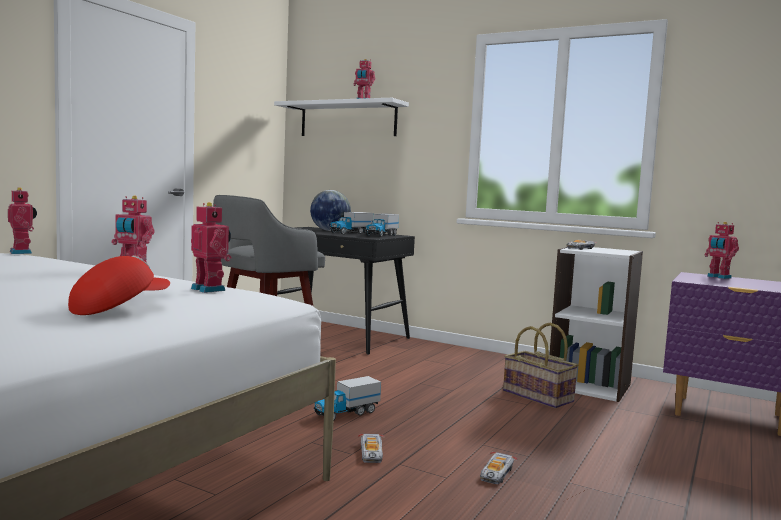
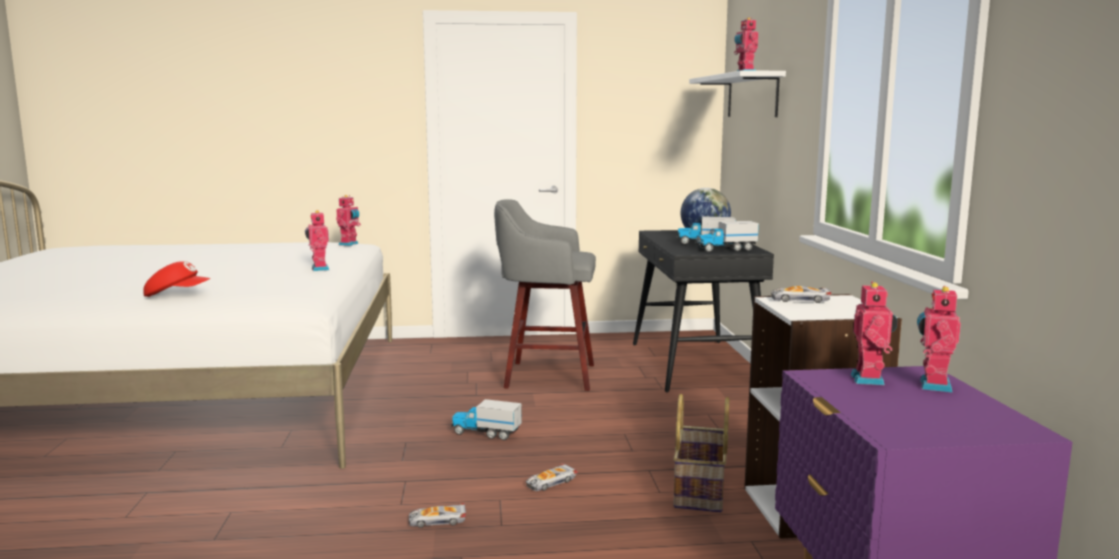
camera: 55 degrees right, 5 degrees up
(210, 289) = (278, 290): toy robot -> toy robot (870, 379)
(371, 453) = (413, 466): toy car -> toy car (550, 482)

